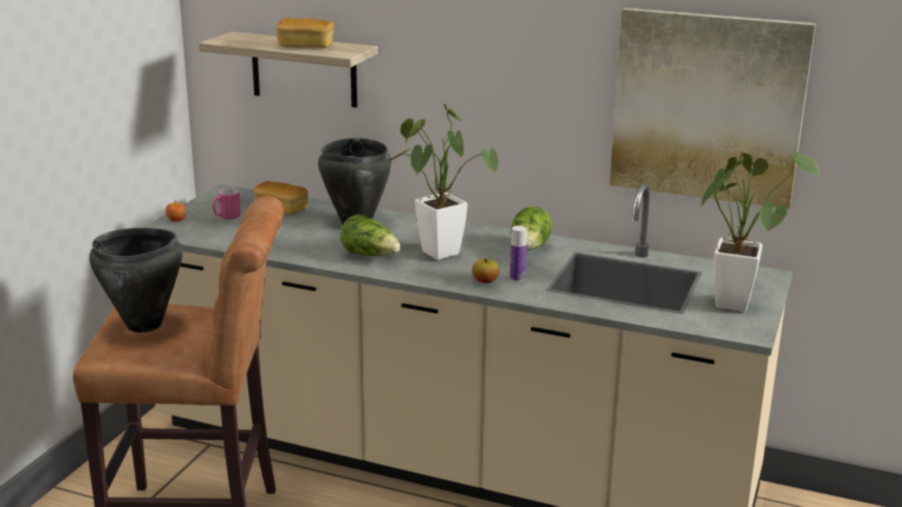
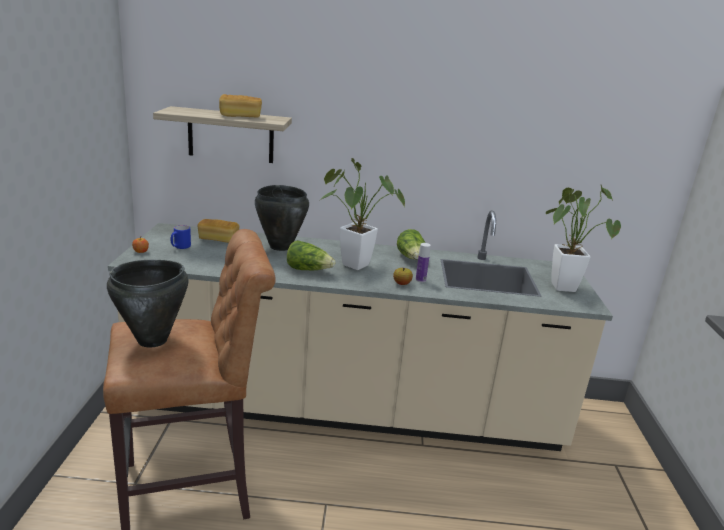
camera: 20 degrees left, 0 degrees up
(226, 217) = (180, 247): pink mug -> blue mug
(707, 107) = (528, 158): picture -> none

